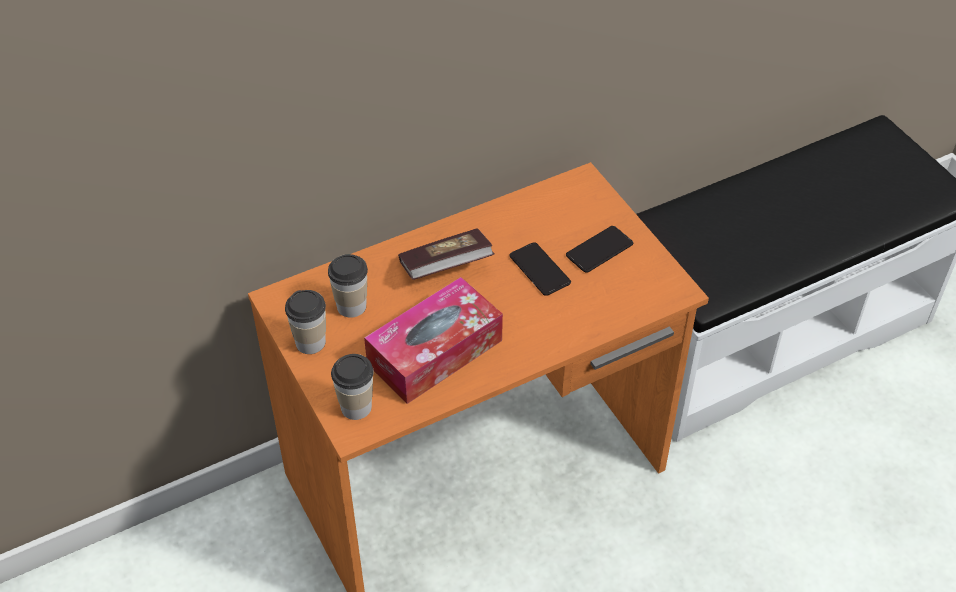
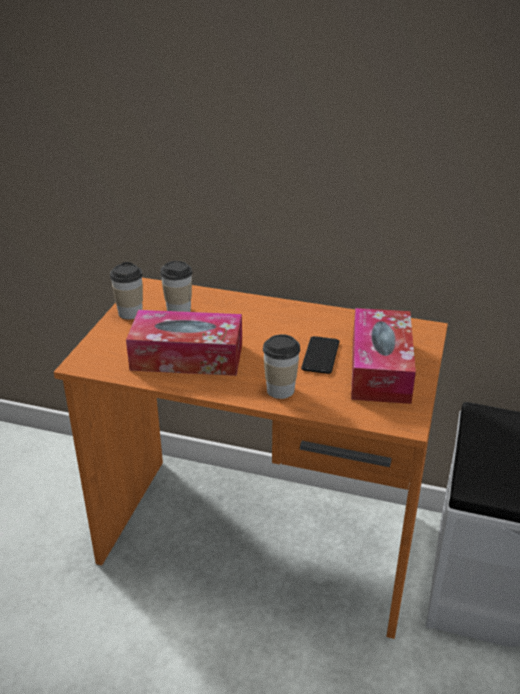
camera: 45 degrees right, 15 degrees down
(356, 407) = (101, 354): cup -> cup (280, 390)
(446, 267) = (262, 322): book -> none
(599, 250) = (380, 368): phone -> tissue box

